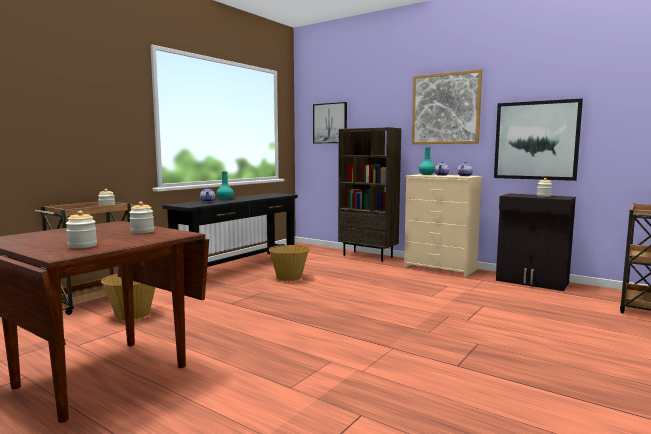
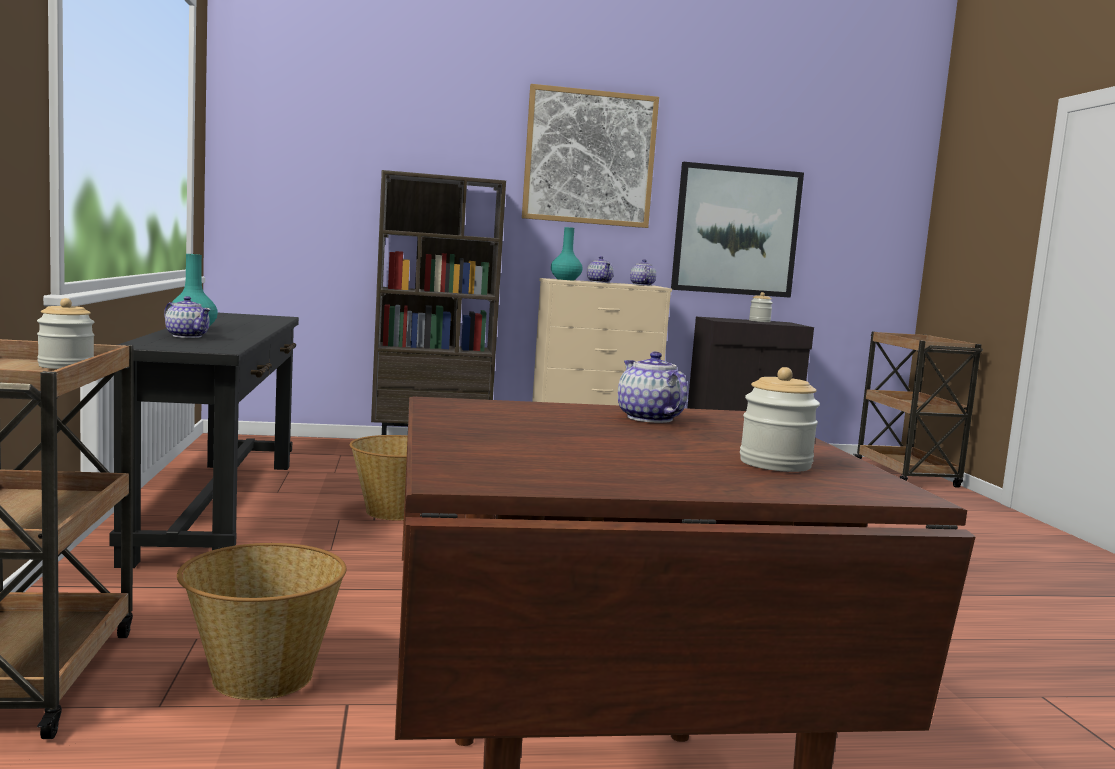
camera: 45 degrees left, 0 degrees up
(142, 231) = (649, 418): jar -> teapot
(330, 123) = (319, 152): picture -> none

